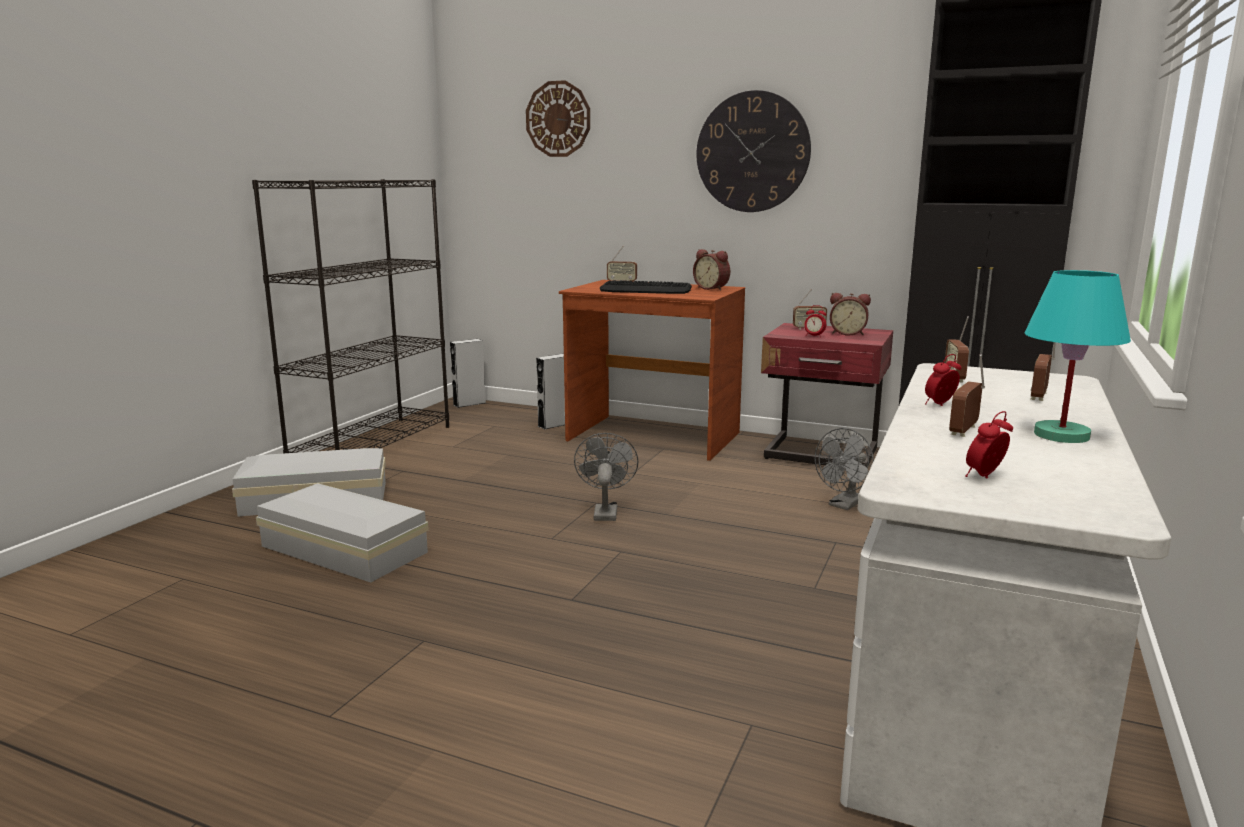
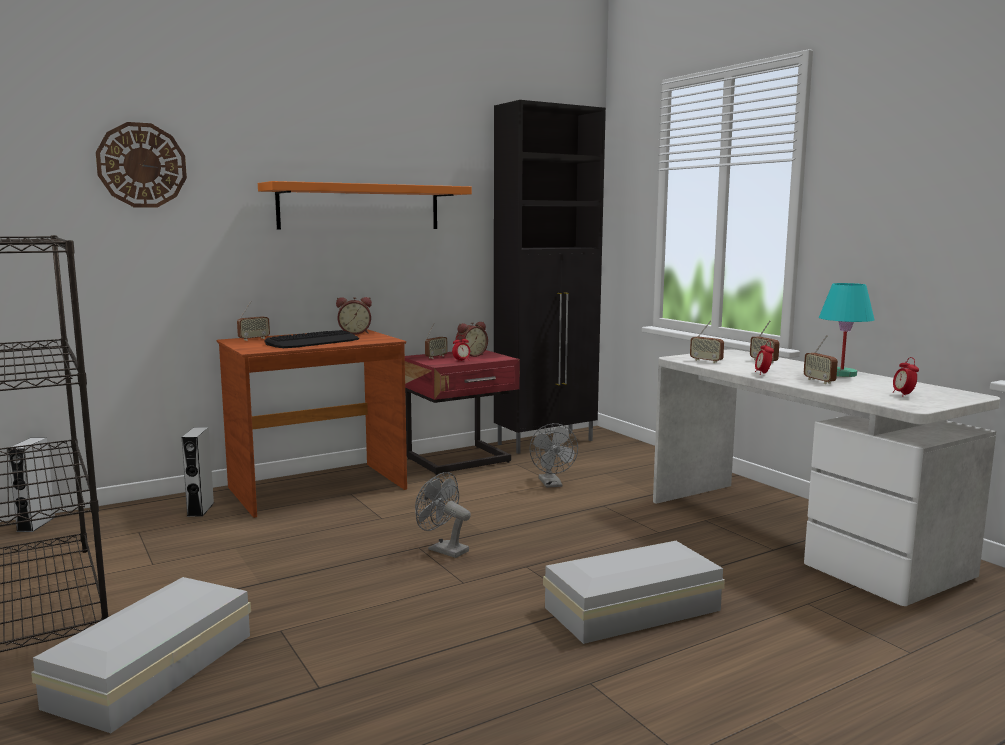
camera: 55 degrees left, 5 degrees down
(344, 550) = (339, 681): white storage box -> white storage box (636, 609)
(752, 152) = (360, 207): wall clock -> orange shelf

